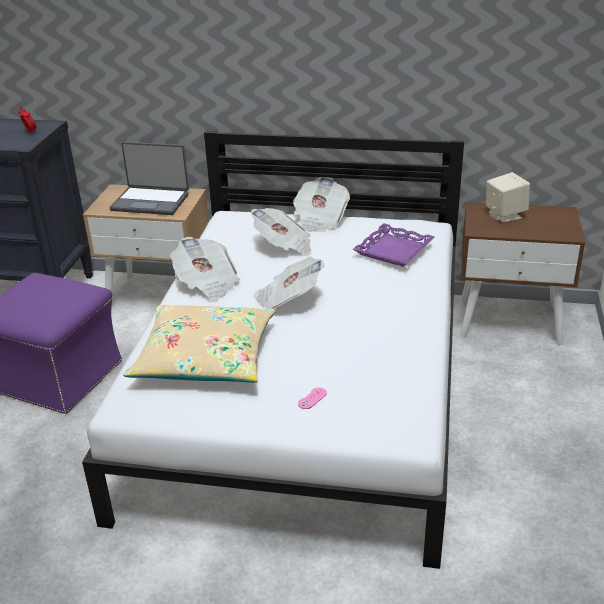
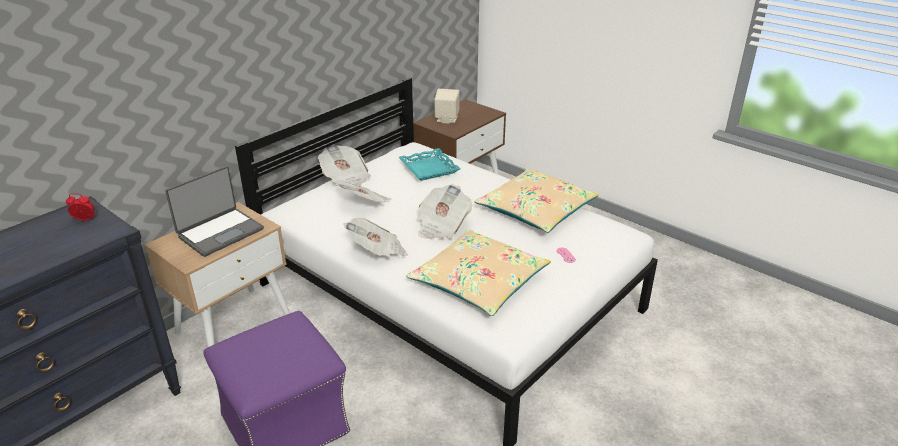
camera: 60 degrees left, 0 degrees up
(390, 346) = (535, 210): none -> beige pillow
(393, 250) = (428, 168): purple tray -> turquoise tray

